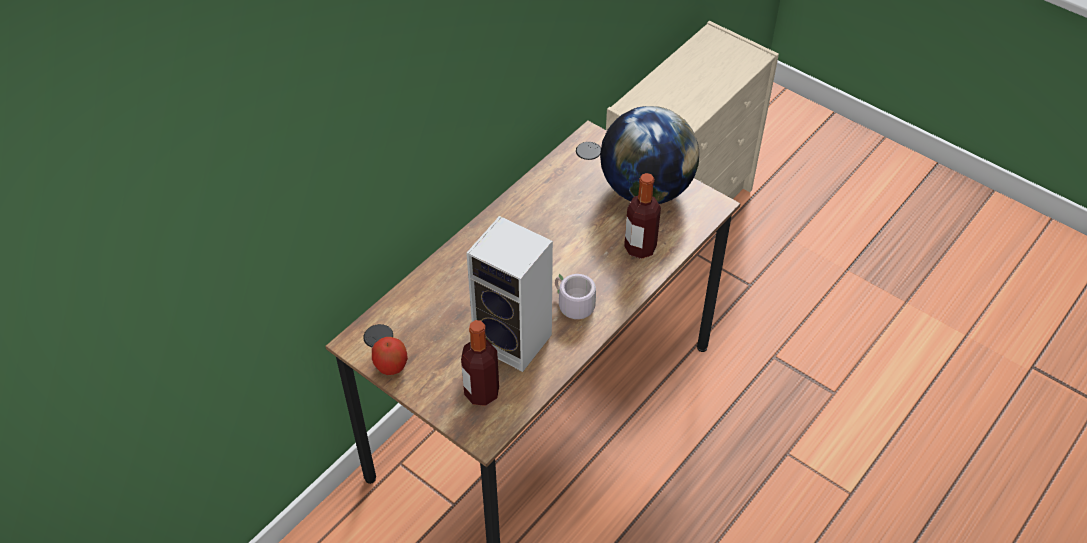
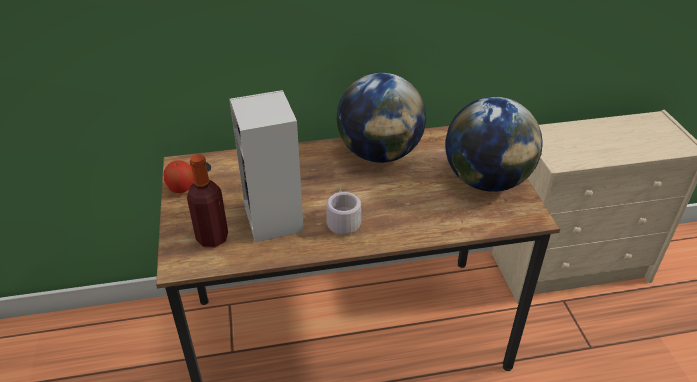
camera: 40 degrees right, 10 degrees down
(529, 215) = (379, 153): none -> globe
(640, 248) = (437, 214): bottle -> none

